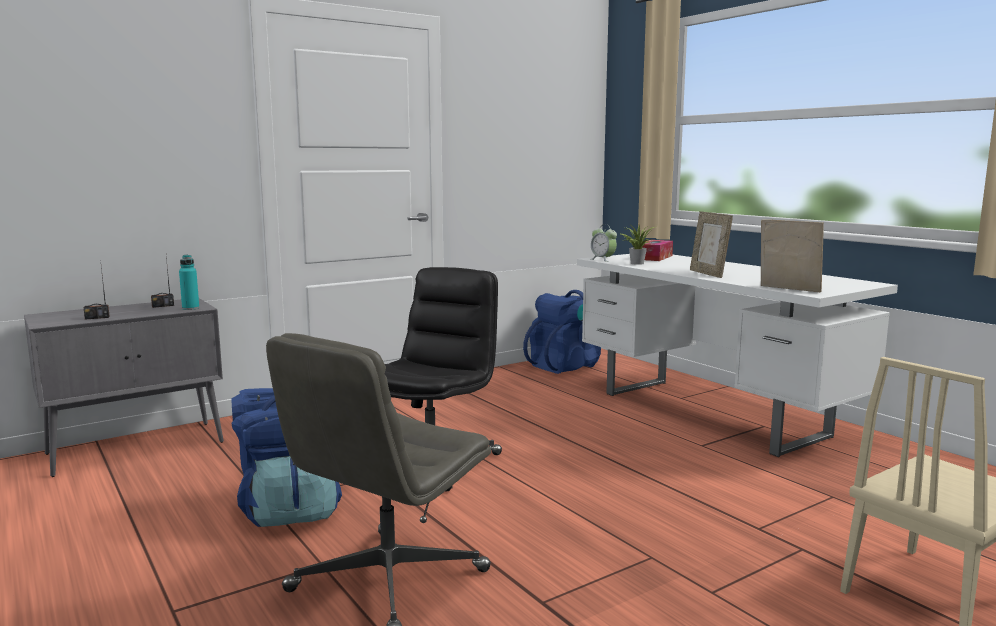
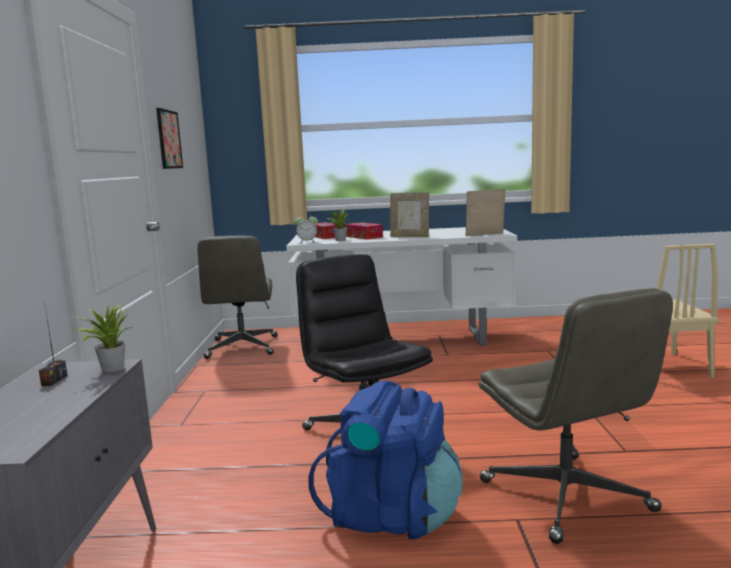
camera: 55 degrees left, 0 degrees up
(97, 317) = (46, 417): radio -> none
(190, 308) = (110, 369): turquoise bottle -> potted plant
(493, 134) = (169, 139): none -> picture
(566, 366) = (242, 347): blue backpack -> grey office chair
(676, 265) = (364, 237): none -> tissue box

